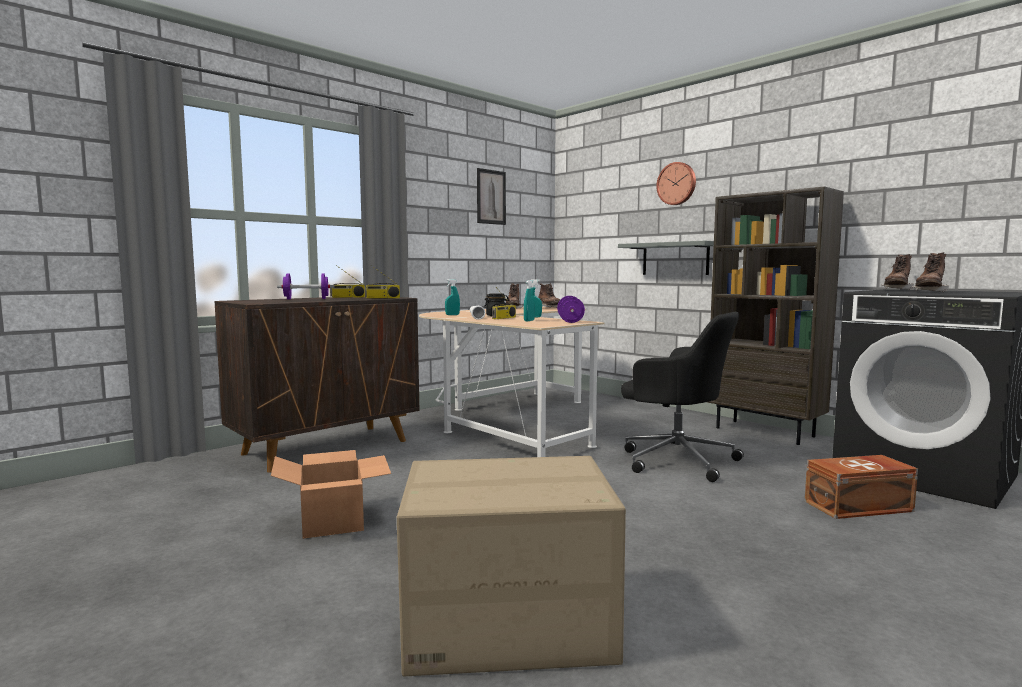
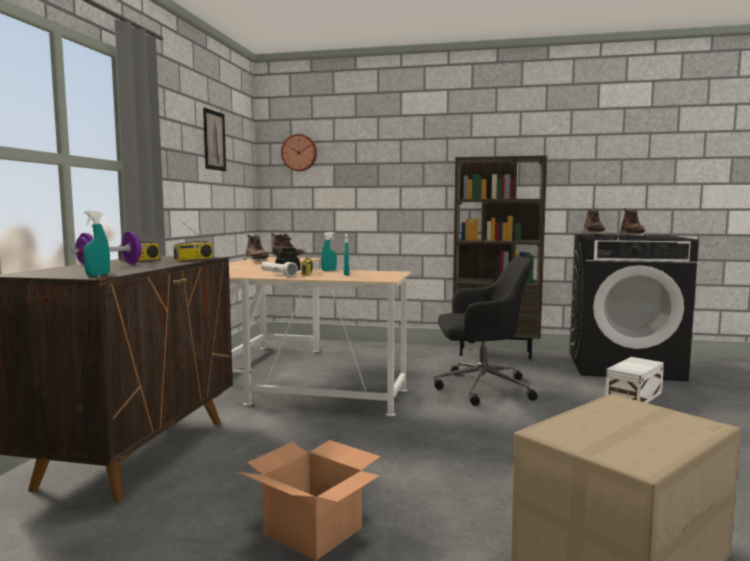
camera: 35 degrees left, 0 degrees up
(452, 315) = (235, 273): turquoise spray bottle -> turquoise spray bottle (98, 275)
(570, 321) = (382, 272): purple dumbbell -> none
(675, 259) = (397, 209): grey shelf -> none
(677, 184) = (396, 141): wall clock -> wall clock (299, 153)
(860, 506) = (635, 397): brown storage box -> white storage box

